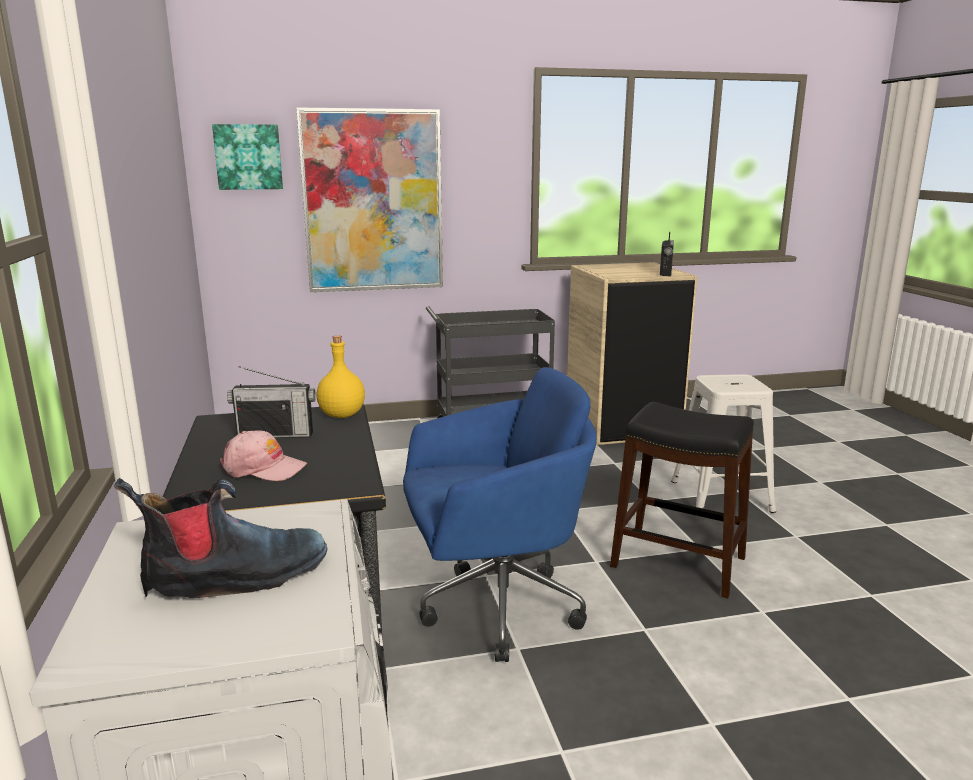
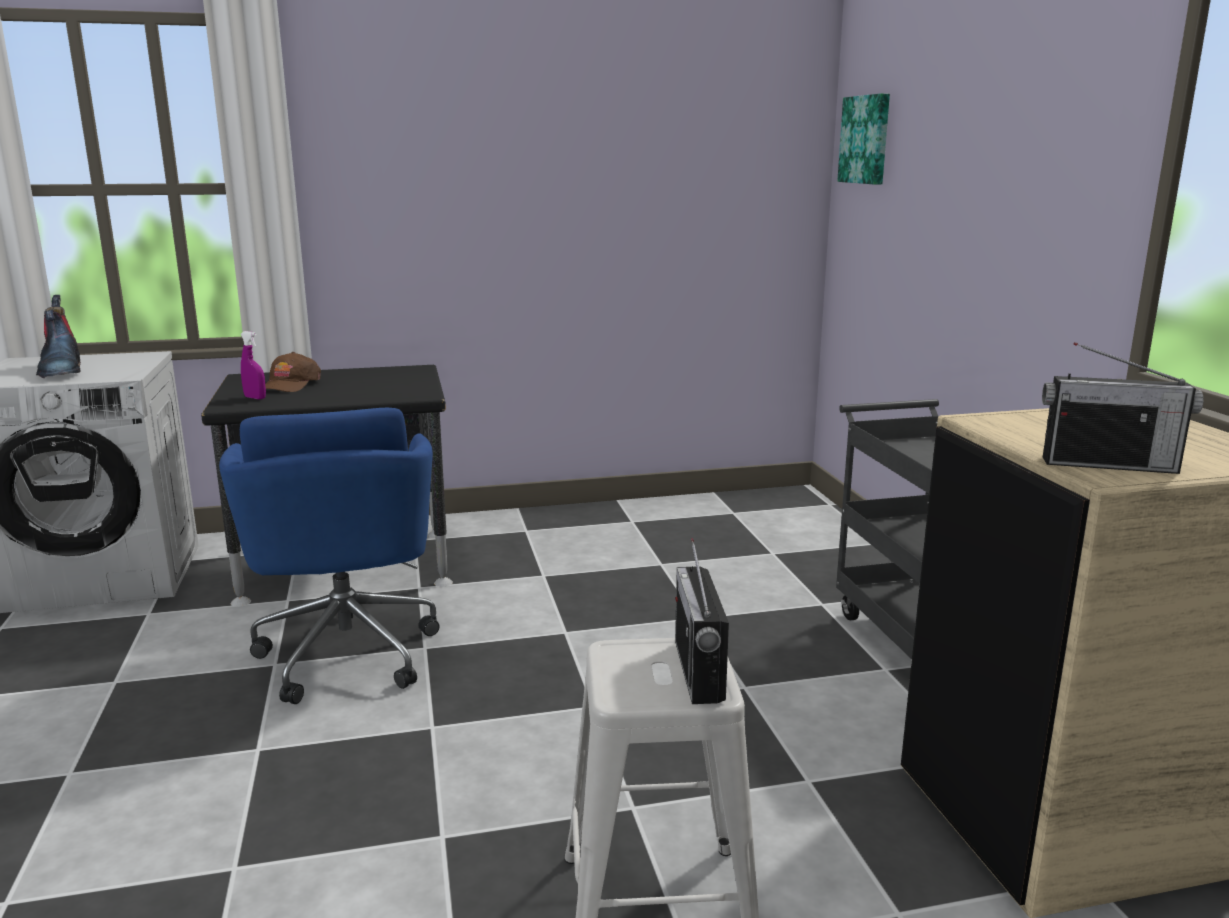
camera: 90 degrees right, 0 degrees up
(263, 468) = (290, 385): pink cap -> brown cap
(276, 435) = (365, 382): radio -> radio (698, 671)
(325, 476) = (255, 398): none -> purple spray bottle
(341, 415) = (406, 394): yellow bottle -> none
(373, 202) = (950, 212): picture -> none
(678, 562) = (404, 804): black stool -> none

